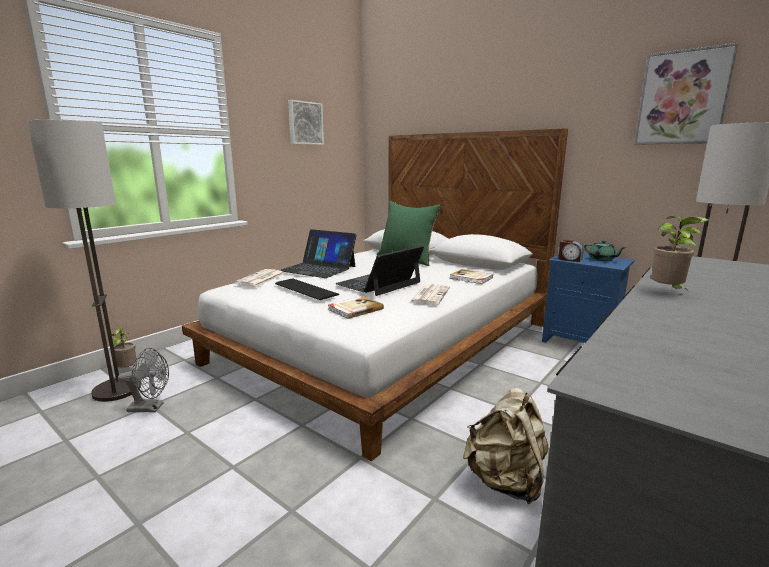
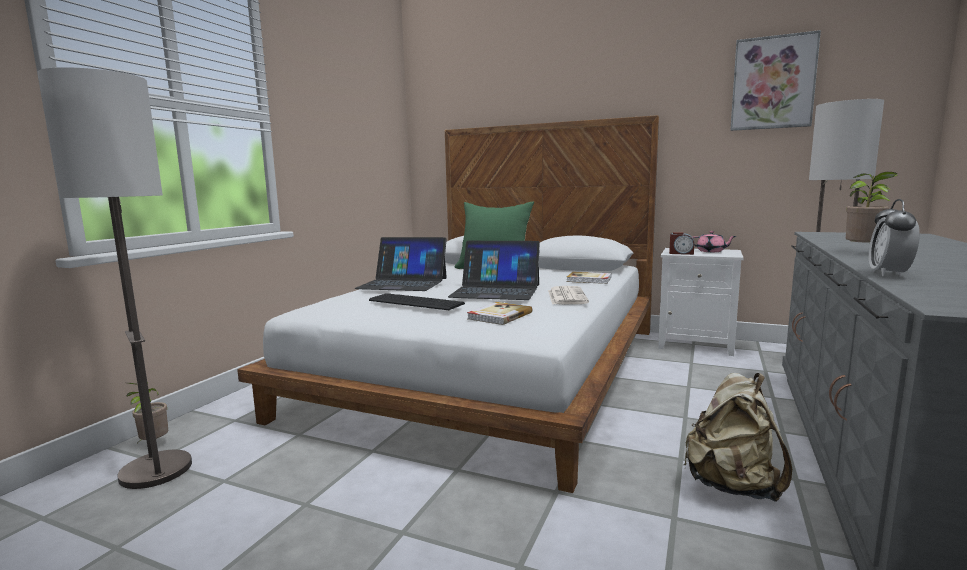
camera: 15 degrees left, 5 degrees down
(151, 407) = (227, 484): grey fan -> none
(260, 279) = (342, 298): newspaper -> none
(305, 123) = (349, 112): picture -> none
(379, 283) = (496, 291): laptop -> laptop turned 105 degrees counterclockwise
(582, 341) = (697, 344): blue nightstand -> white nightstand
(602, 259) = (711, 251): green teapot -> pink teapot
(626, 327) = (888, 274): none -> alarm clock

